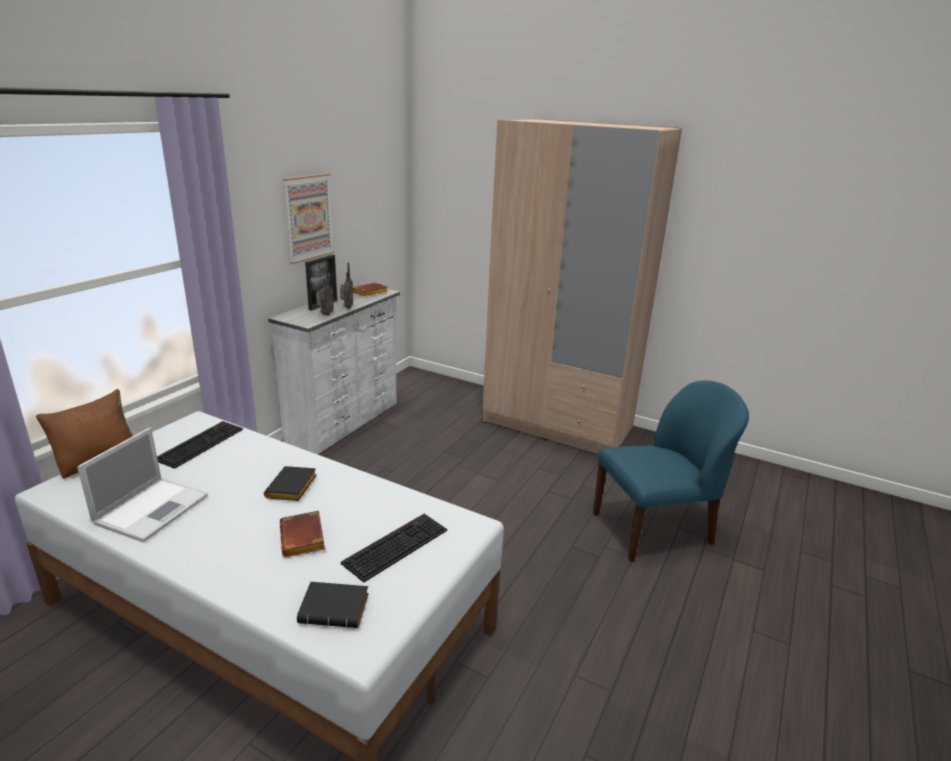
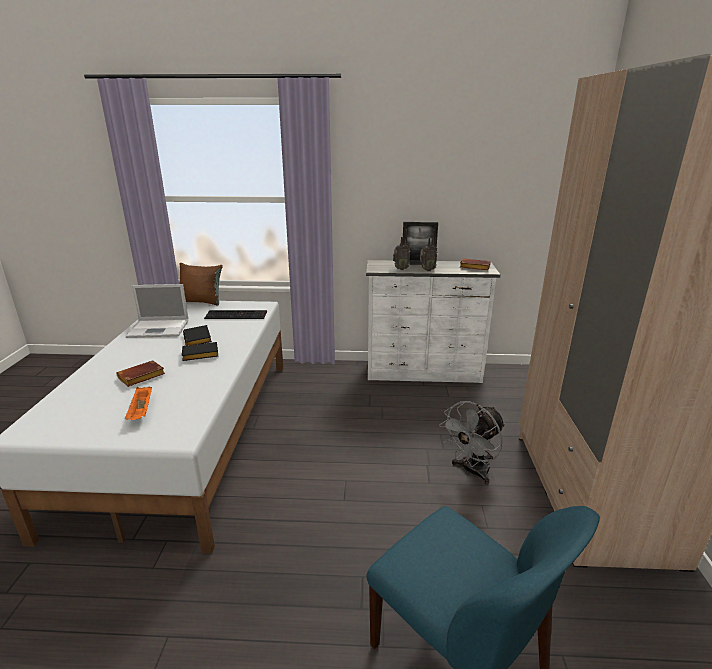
camera: 65 degrees right, 0 degrees up
(308, 217) = (429, 186): picture -> none
(336, 609) = (64, 412): black book -> black book (198, 339)
(396, 545) = (142, 411): keyboard -> orange tray
(501, 457) = (471, 471): none -> grey fan

